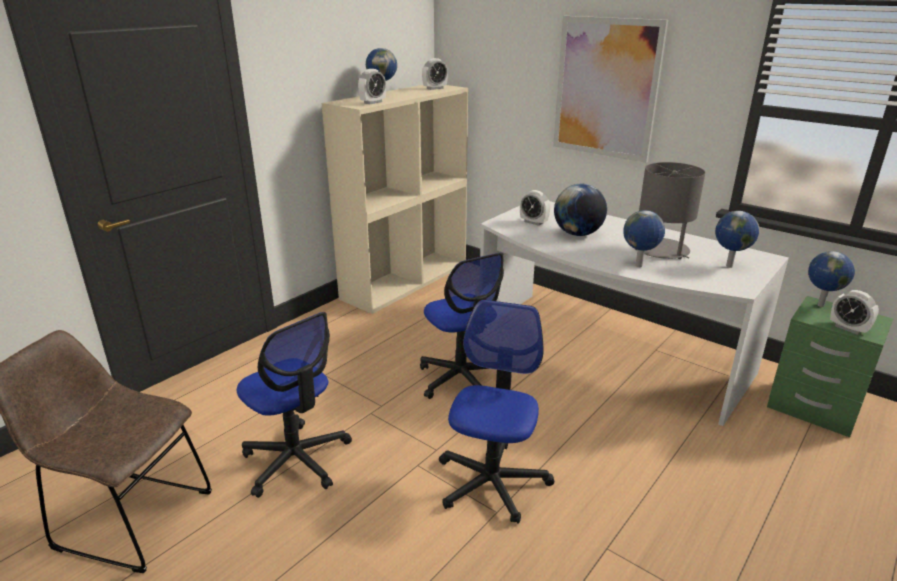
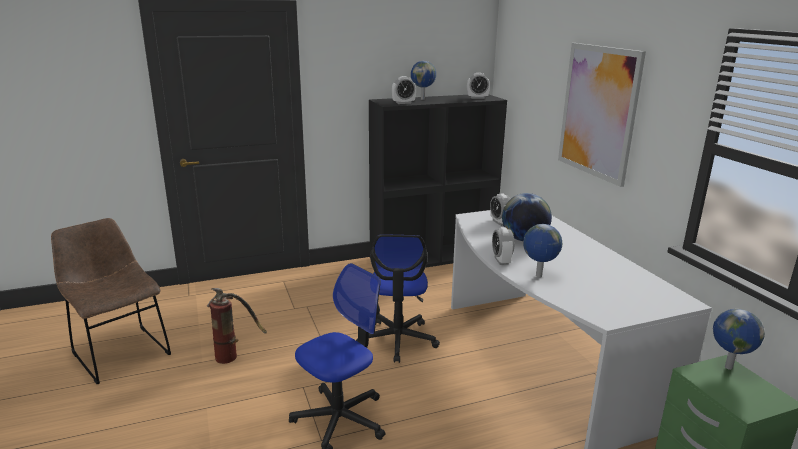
camera: 30 degrees right, 5 degrees down
(296, 460) = (234, 354): office chair -> fire extinguisher
(405, 280) = (433, 256): beige bookcase -> black bookcase
(661, 250) = (582, 269): grey table lamp -> none
(728, 266) = (628, 298): globe -> none
(848, 328) = (727, 396): alarm clock -> alarm clock (501, 260)

